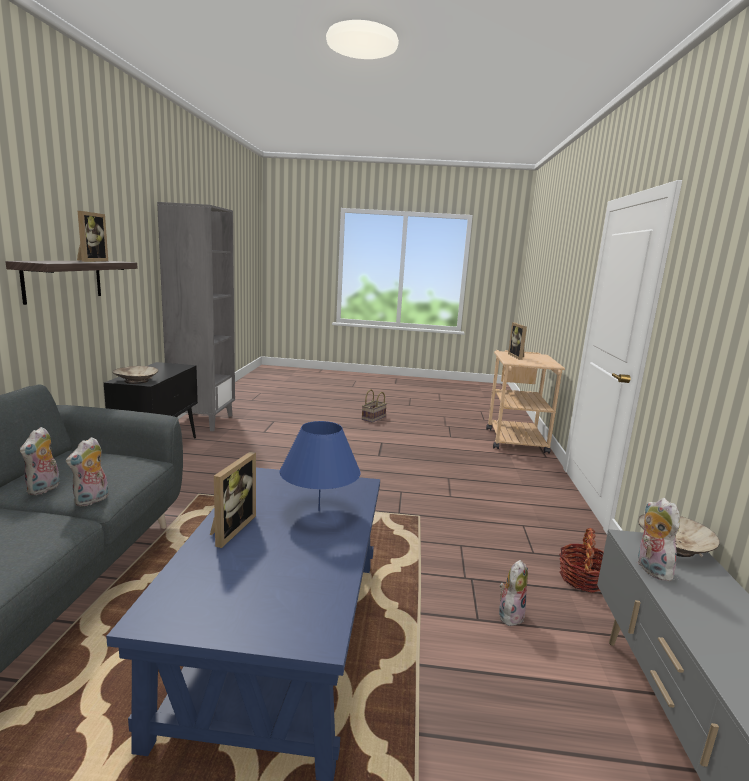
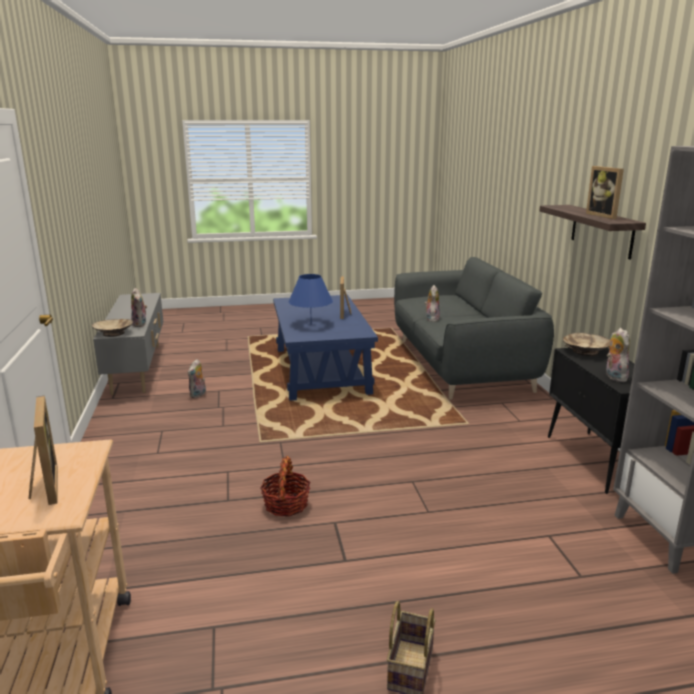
camera: 165 degrees right, 5 degrees up
(44, 489) = (462, 317): plush toy -> plush toy (613, 377)
(582, 579) = (133, 420): basket -> basket (286, 505)

